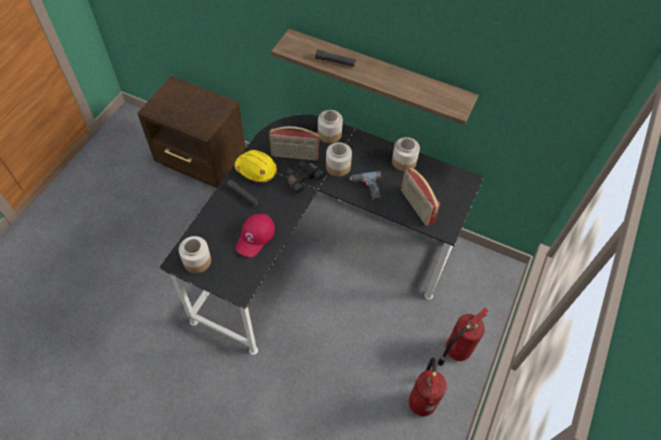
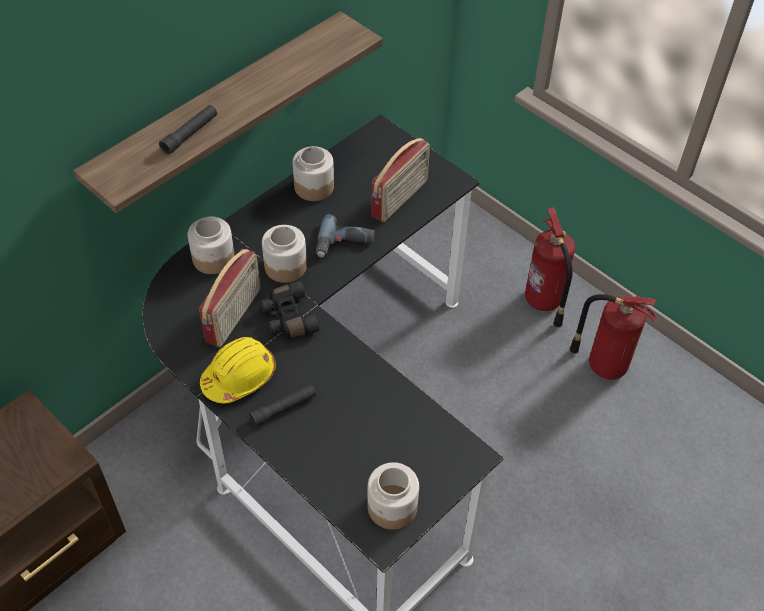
camera: 70 degrees left, 5 degrees down
(255, 237) = (375, 411): red cap -> none
(416, 206) = (400, 199): radio -> radio turned 45 degrees counterclockwise

